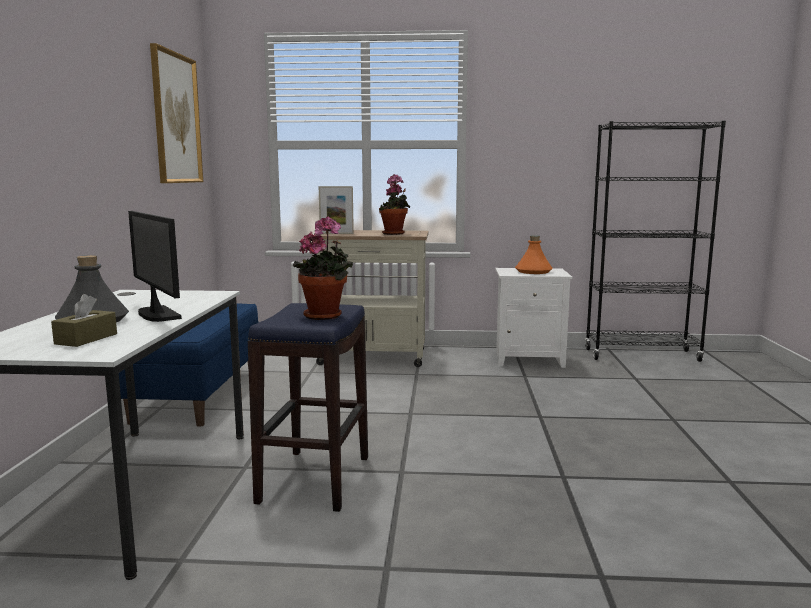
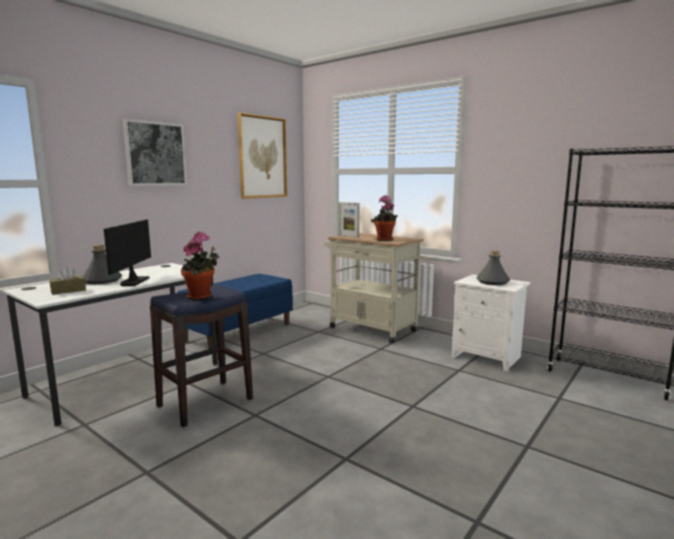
camera: 35 degrees right, 0 degrees up
(71, 100) = (155, 154): none -> picture
(533, 272) = (492, 282): orange bottle -> grey bottle

